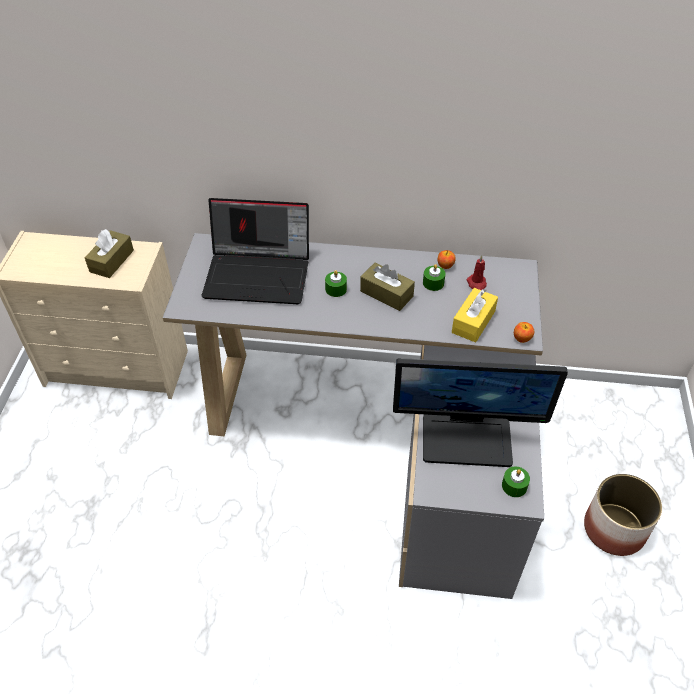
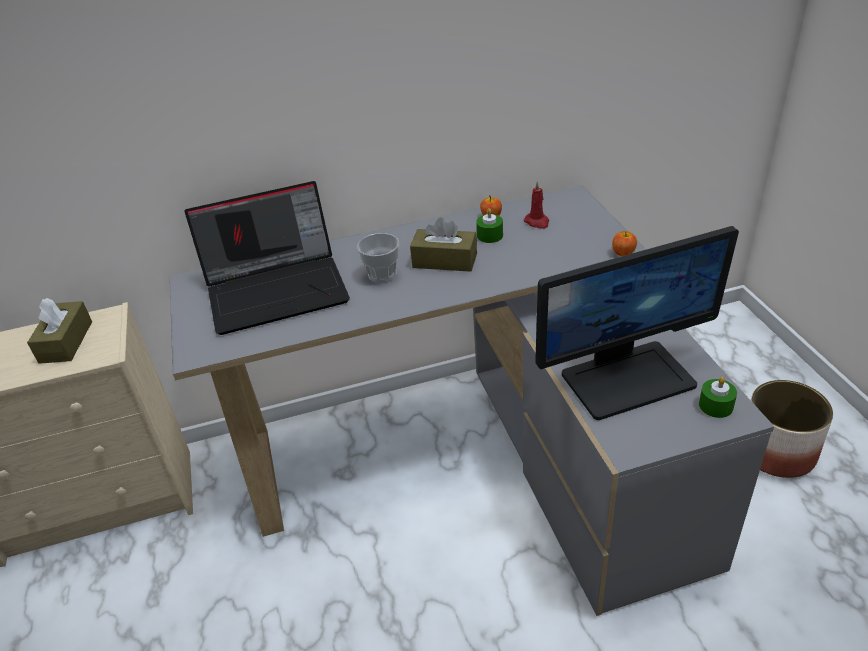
camera: 20 degrees left, 10 degrees down
(336, 289) = (382, 275): green candle -> cup
(473, 322) = (560, 255): yellow tissue box -> none

